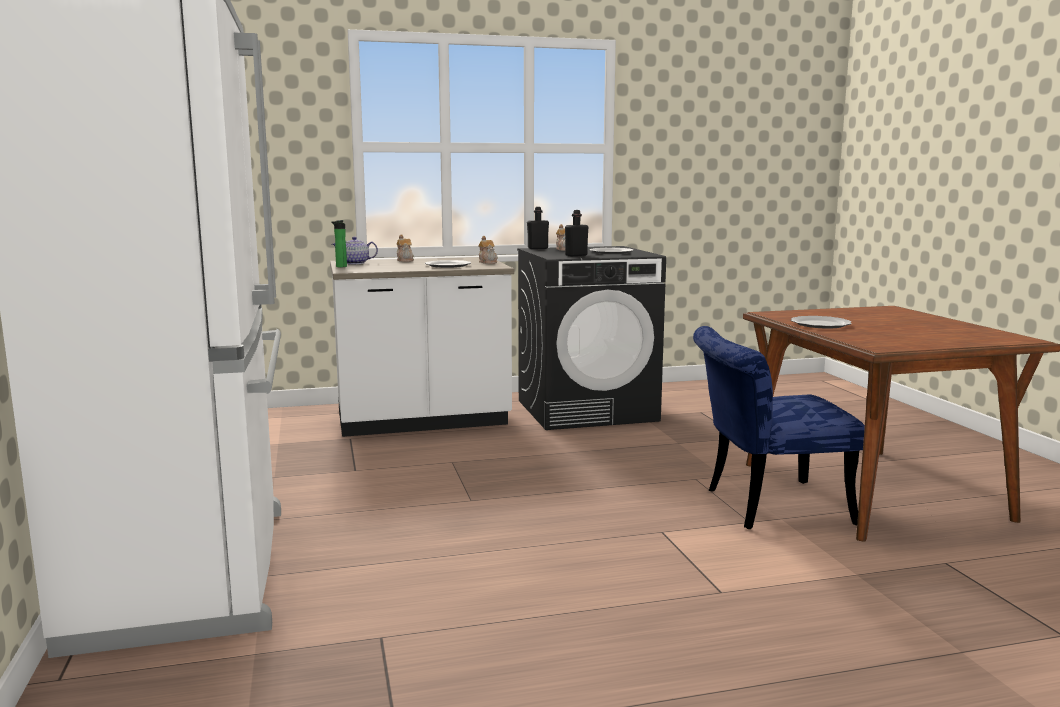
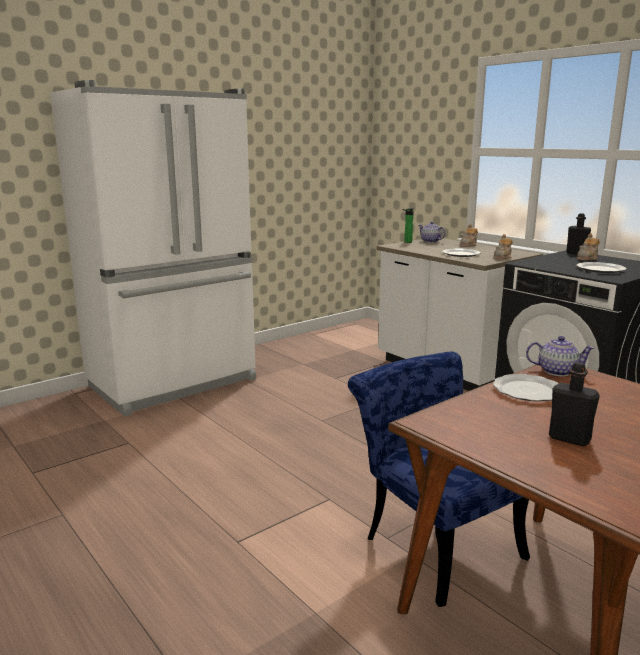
camera: 65 degrees right, 5 degrees up
(576, 255) = (550, 265): black bottle -> black bottle (569, 438)
(780, 315) = (556, 371): none -> teapot

